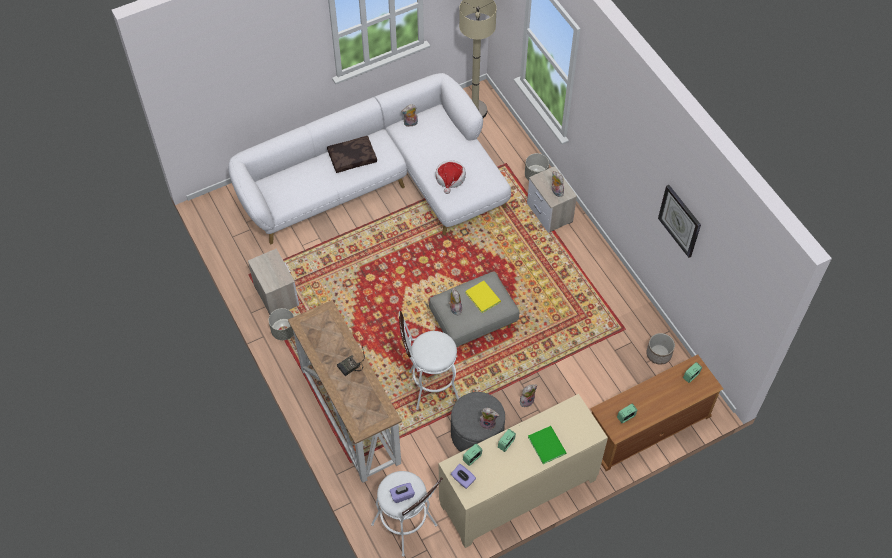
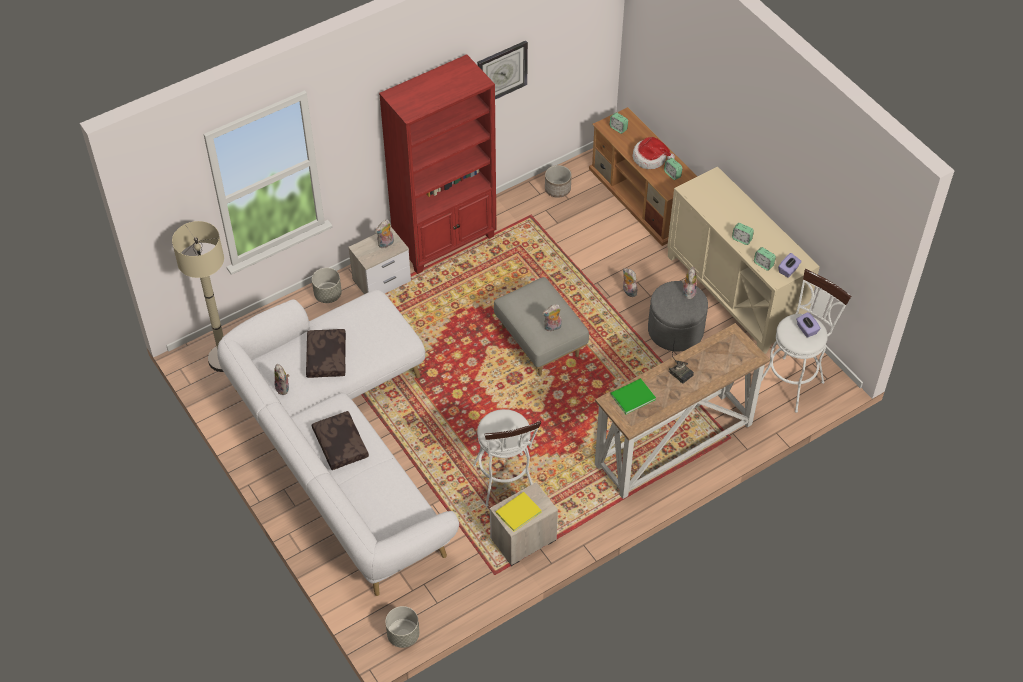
camera: 95 degrees left, 5 degrees down
(284, 331) = (573, 524): grey planter -> grey planter (403, 635)
(429, 387) = (627, 375): white stool -> white stool (506, 485)
(436, 148) = (325, 357): none -> brown pillow
(450, 178) = (372, 340): hat -> hat (650, 158)
(483, 296) = (533, 304): yellow book -> yellow book (517, 512)
(547, 444) = (735, 209): green book -> green book (631, 397)
(593, 260) = (445, 241): none -> red bookcase

